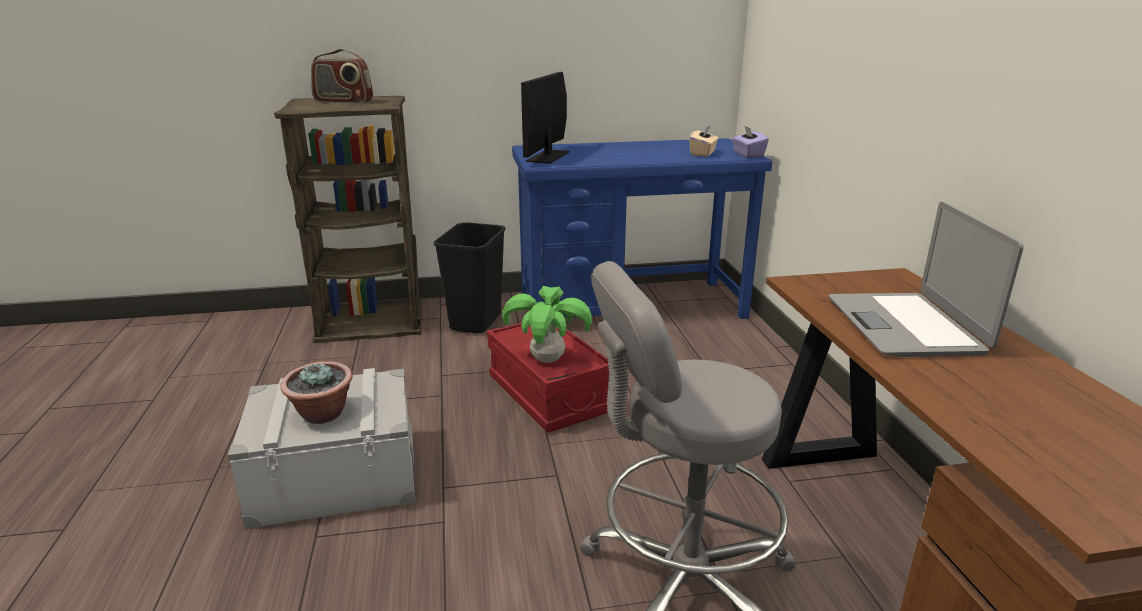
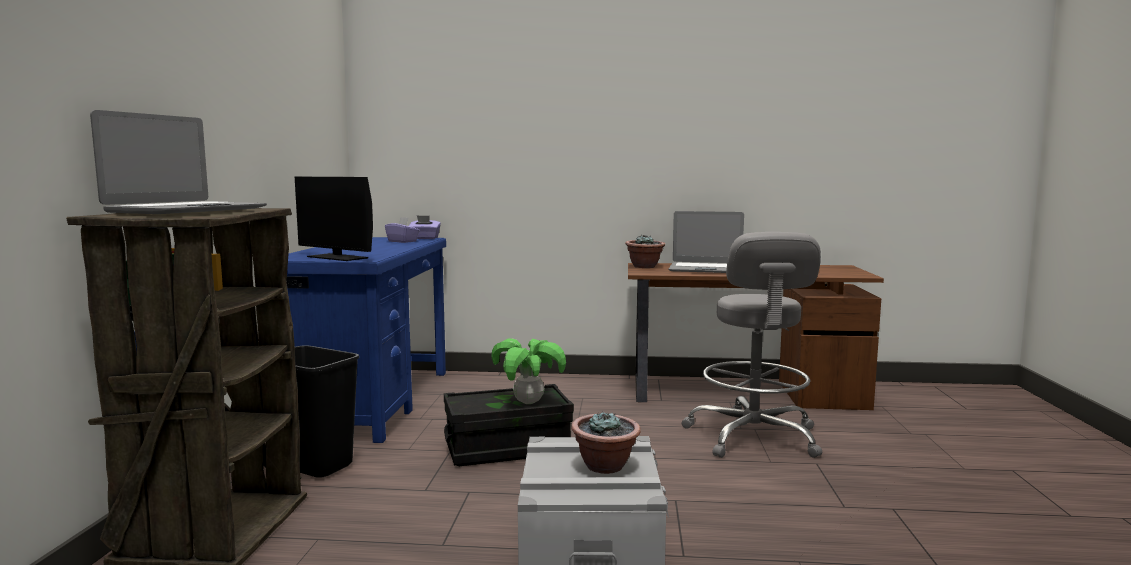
camera: 75 degrees left, 15 degrees down
(343, 101) = (186, 210): radio -> laptop
(548, 395) = (507, 448): red storage box -> black storage box
(703, 153) = (402, 241): beige tissue box -> purple tissue box
(869, 281) = (644, 267): none -> potted plant

